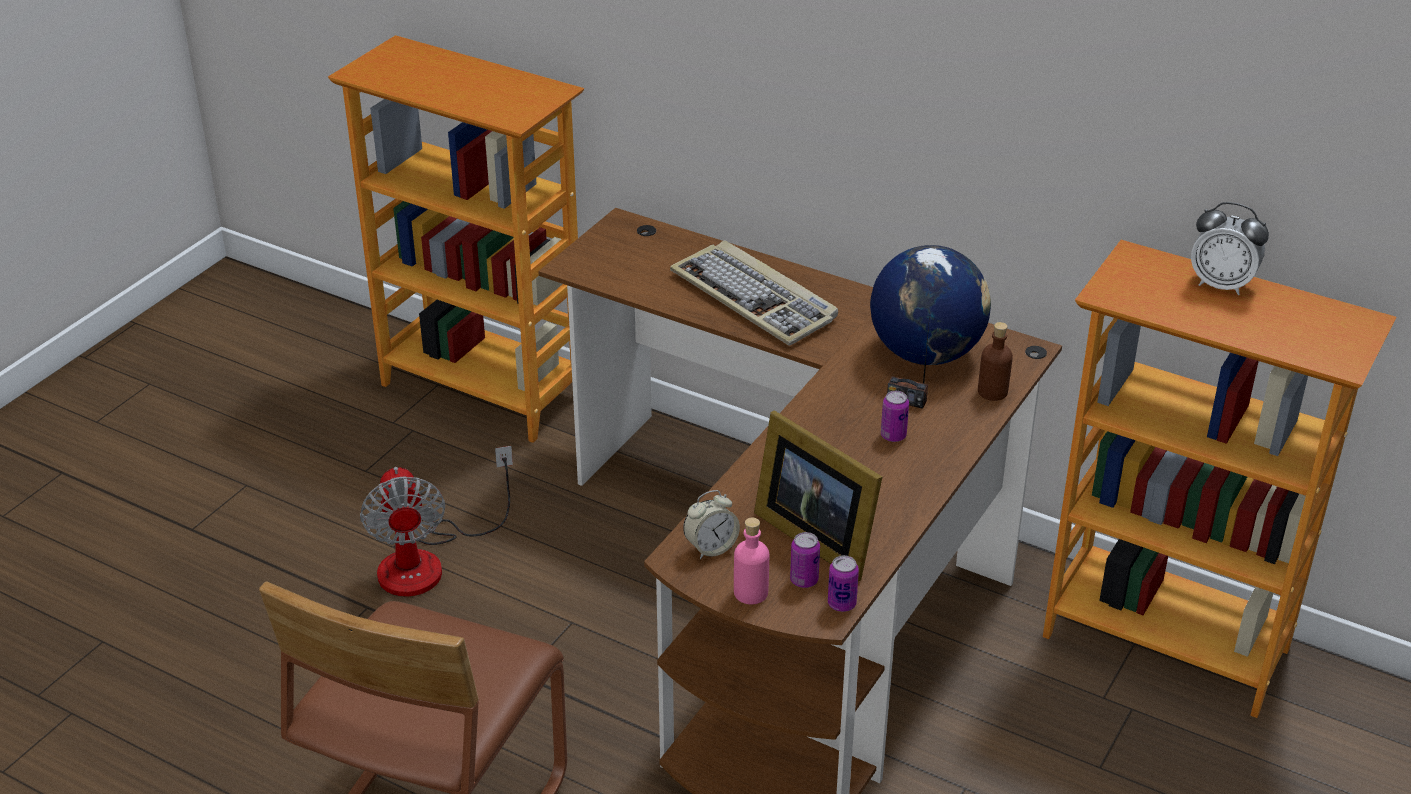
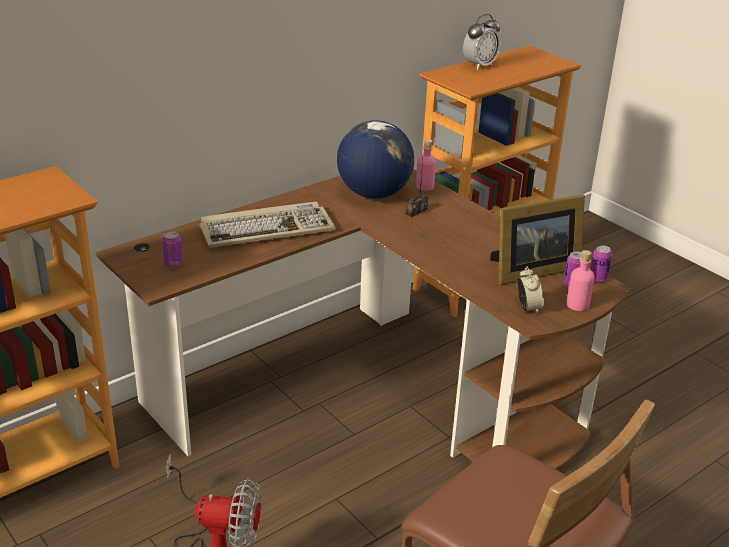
camera: 70 degrees left, 5 degrees down
(893, 436) = (448, 224): can -> can (173, 264)
(992, 392) = (424, 186): brown bottle -> pink bottle

